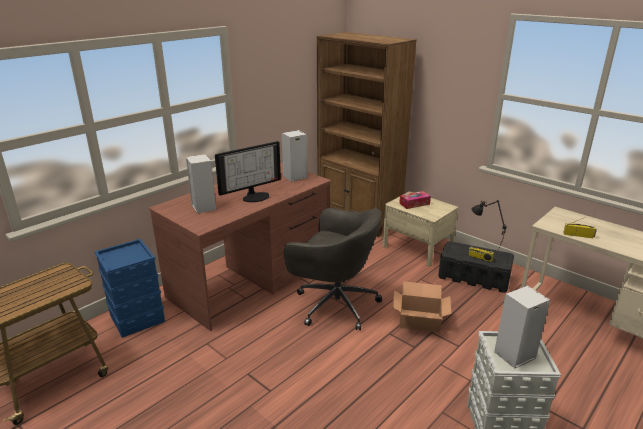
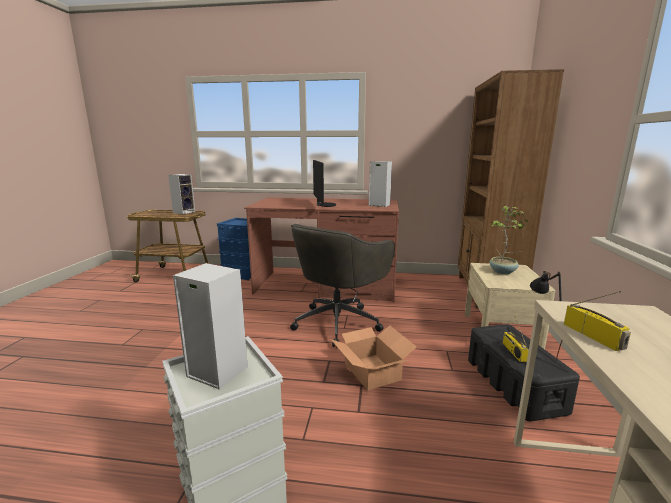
camera: 55 degrees right, 10 degrees down
(203, 207) = (285, 201): speaker -> speaker (184, 212)
(255, 196) = (324, 205): monitor -> monitor turned 120 degrees counterclockwise
(334, 304) = (338, 322): grey office chair -> grey office chair turned 45 degrees clockwise
(414, 204) = (503, 272): tissue box -> potted plant

